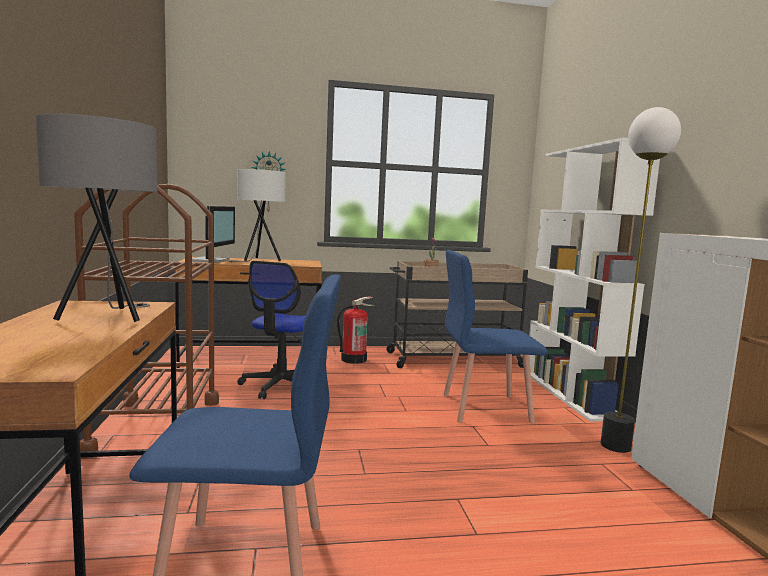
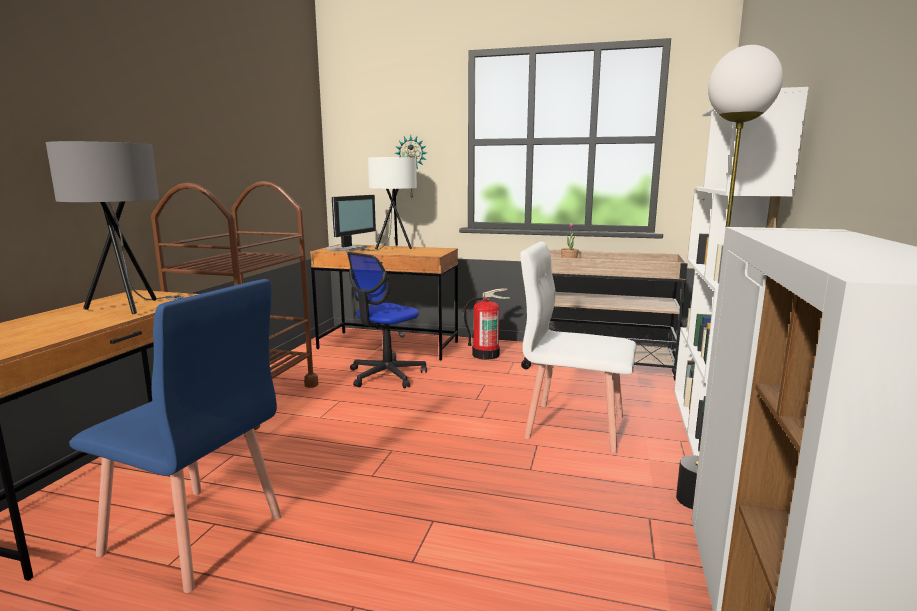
camera: 25 degrees right, 5 degrees up
(484, 407) = (574, 426): blue chair -> white chair

